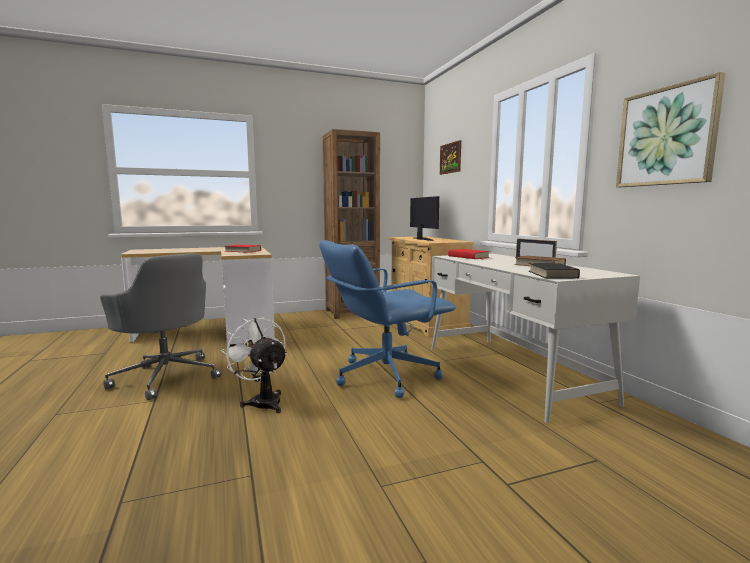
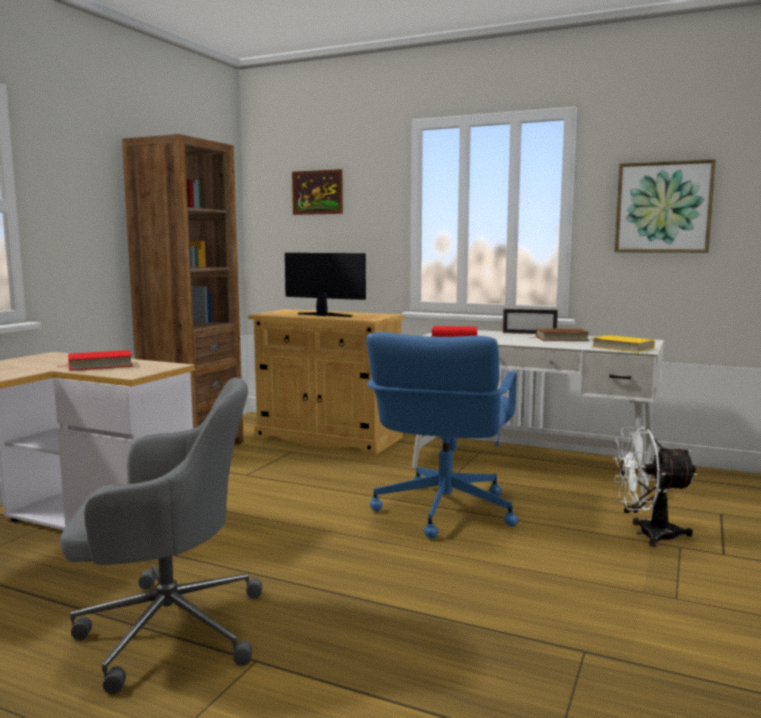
camera: 45 degrees left, 0 degrees up
(262, 401) = (398, 590): white fan -> white fan (647, 534)
(552, 274) = (622, 348): black book -> yellow book

